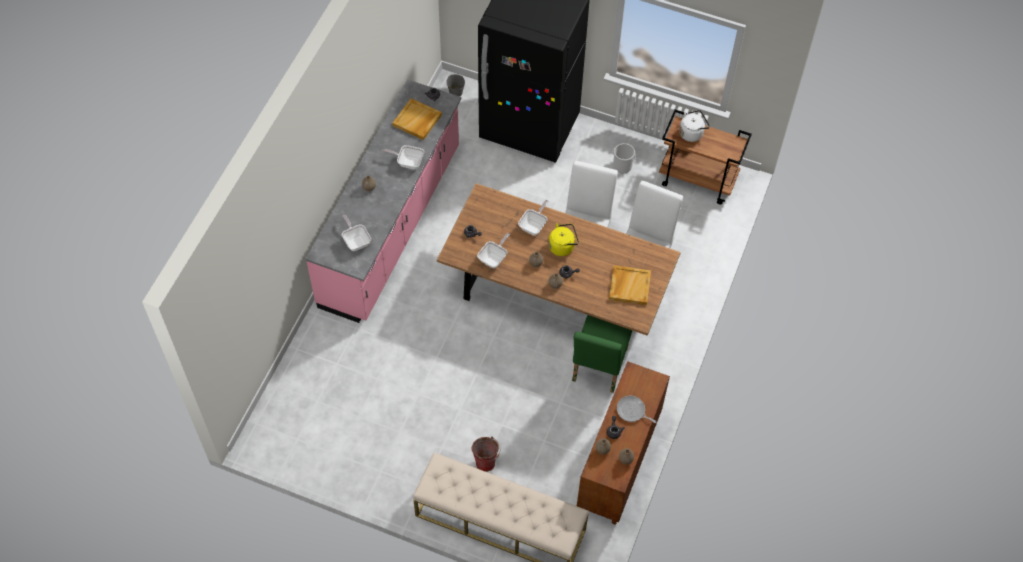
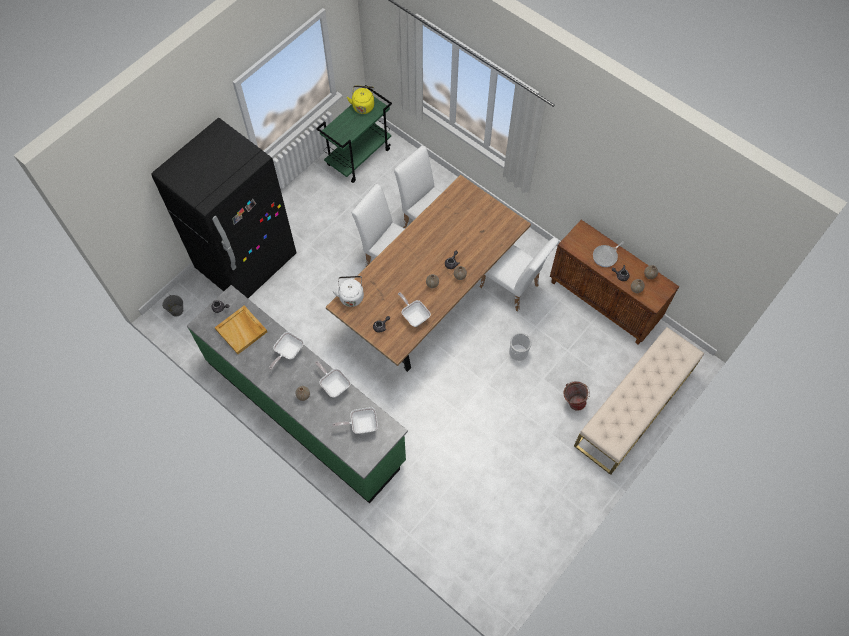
camera: 70 degrees left, 5 degrees up
(392, 227) = (305, 410): pink counter -> green counter
(534, 225) = (392, 273): frying pan -> frying pan (334, 384)
(563, 246) = (422, 258): yellow kettle -> yellow kettle (363, 105)
(597, 368) = (512, 289): green chair -> white chair
(622, 166) = (320, 205): bucket -> bucket (518, 352)
(629, 286) = (480, 221): beige tray -> none
(692, 133) = (343, 126): white kettle -> white kettle (351, 296)
(698, 180) = (359, 156): brown cart -> green cart

